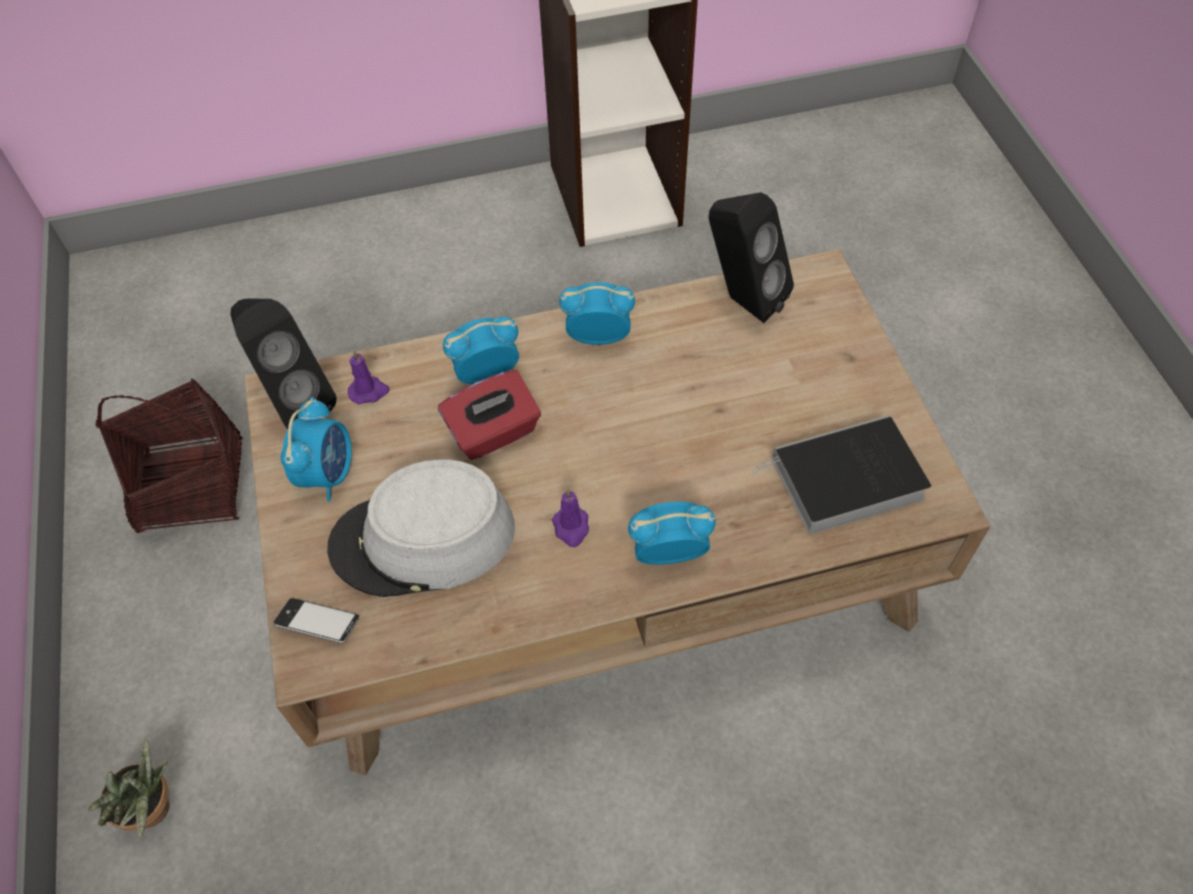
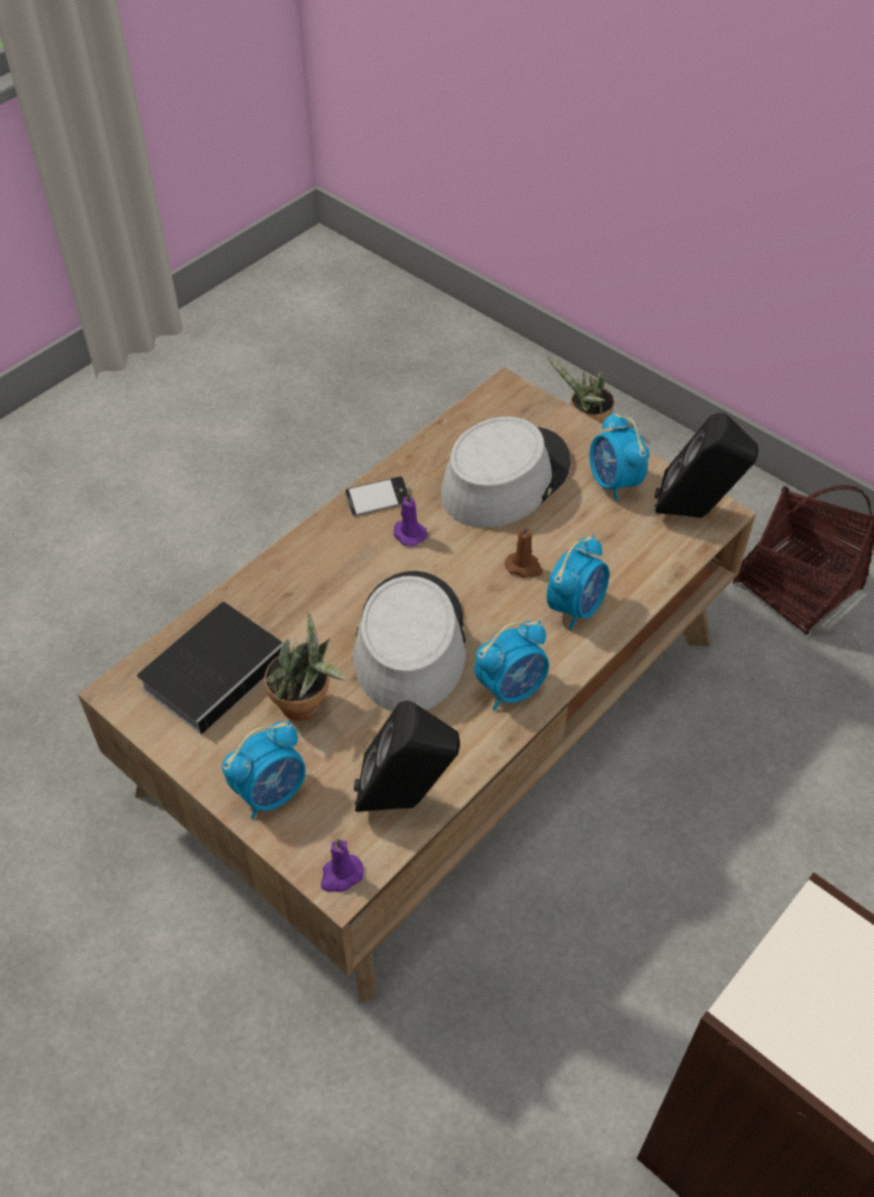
camera: 145 degrees right, 5 degrees down
(318, 623) = (523, 408): phone -> phone (377, 500)
(369, 391) = (650, 548): purple candle -> purple candle (341, 875)
(494, 433) = (524, 567): red tissue box -> brown candle
(653, 416) = (409, 643): none -> grey hat
(668, 553) = (326, 551): alarm clock -> alarm clock (271, 792)
(778, 406) = (306, 707): none -> potted plant

